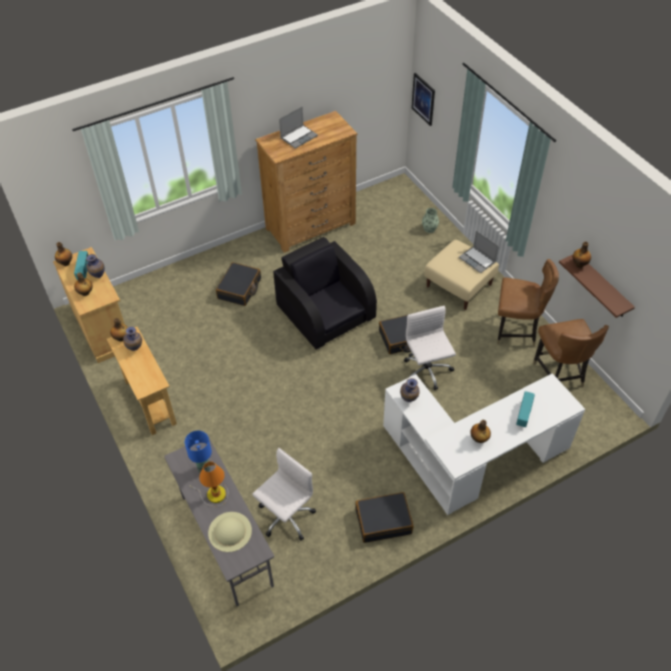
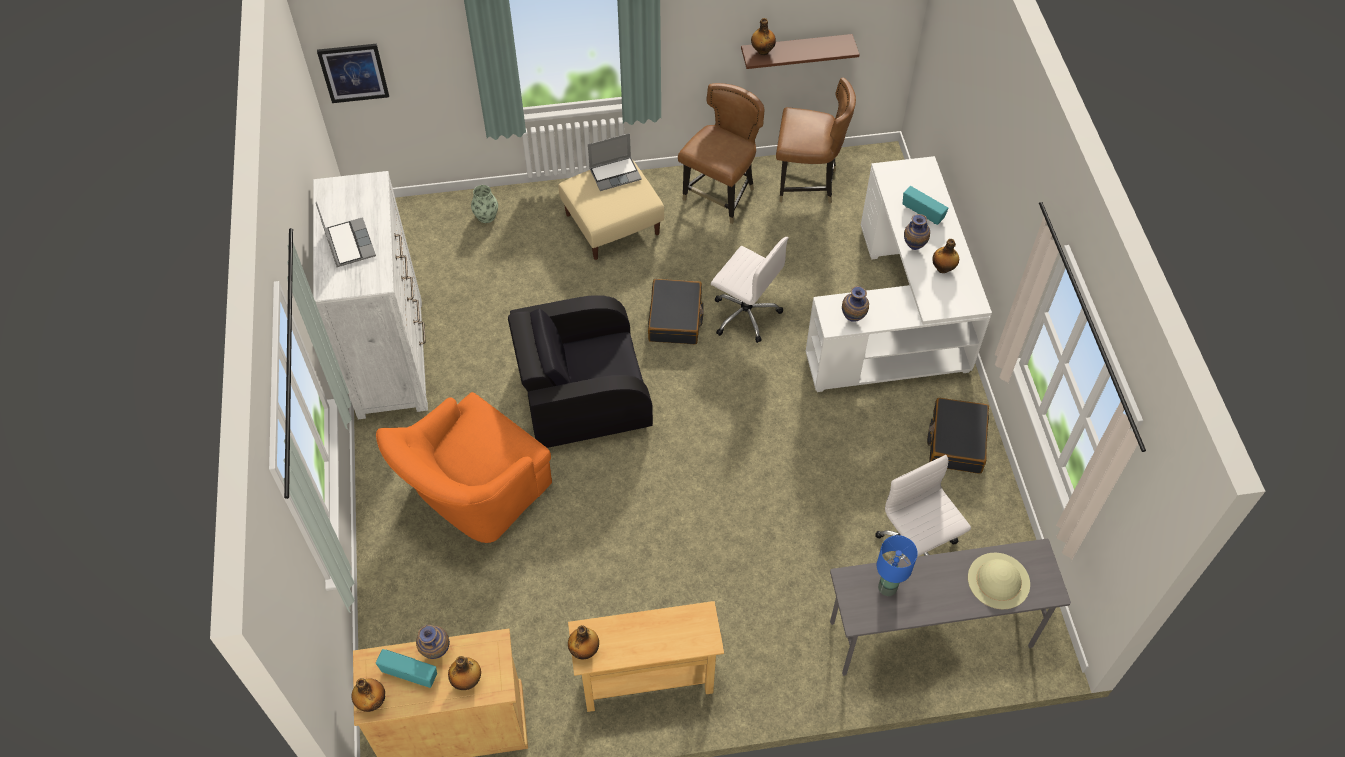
camera: 70 degrees left, 5 degrees up
(135, 349) = (617, 633): vase -> vase (914, 247)
(214, 495) = (935, 585): table lamp -> none
(239, 289) = (473, 493): black suitcase -> orange armchair
(311, 226) = (391, 356): brown dresser -> white dresser
(427, 372) = (744, 314): white office chair -> white office chair turned 150 degrees counterclockwise

